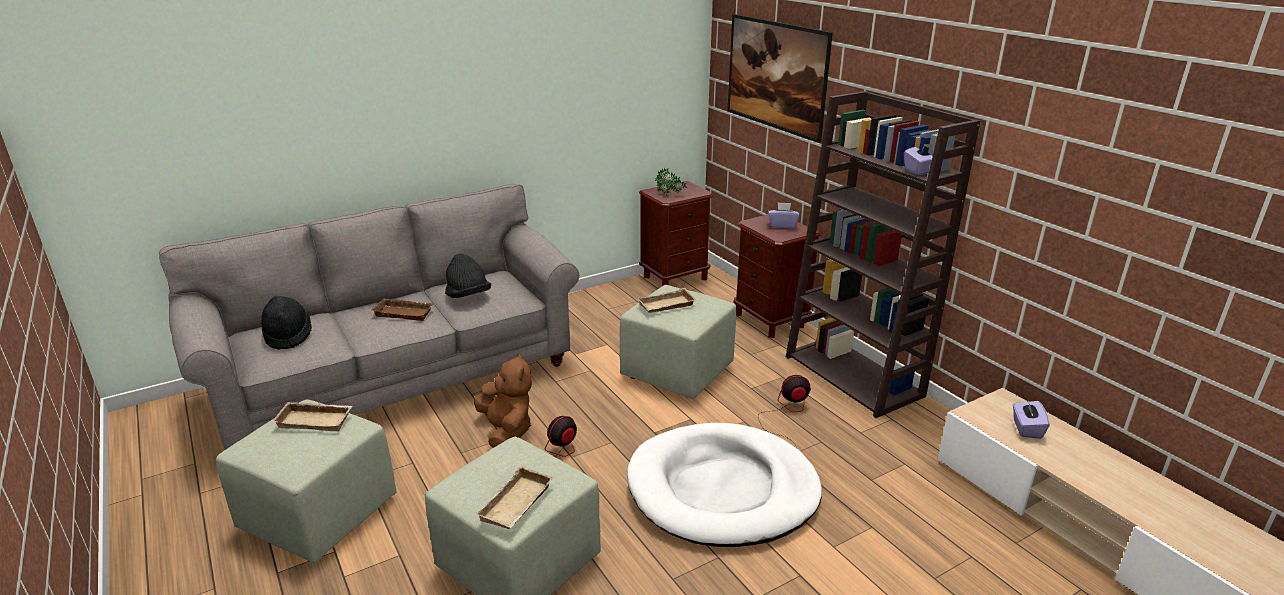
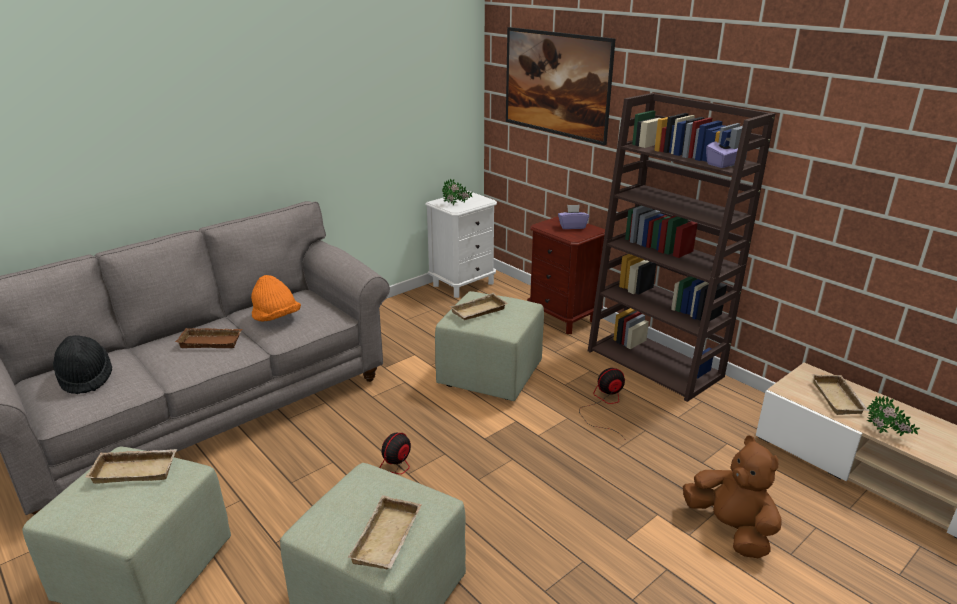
camera: 10 degrees left, 0 degrees up
(468, 296) = (276, 318): black hat -> orange hat
(507, 432) = (334, 455): brown plush toy -> brown plush toy (730, 529)
(675, 277) = (463, 284): brown nightstand -> white nightstand
(722, 490) = (567, 490): white dog bed -> none
(1026, 428) = (839, 399): purple tissue box -> beige tray
(1064, 469) = (886, 434): none -> potted plant

